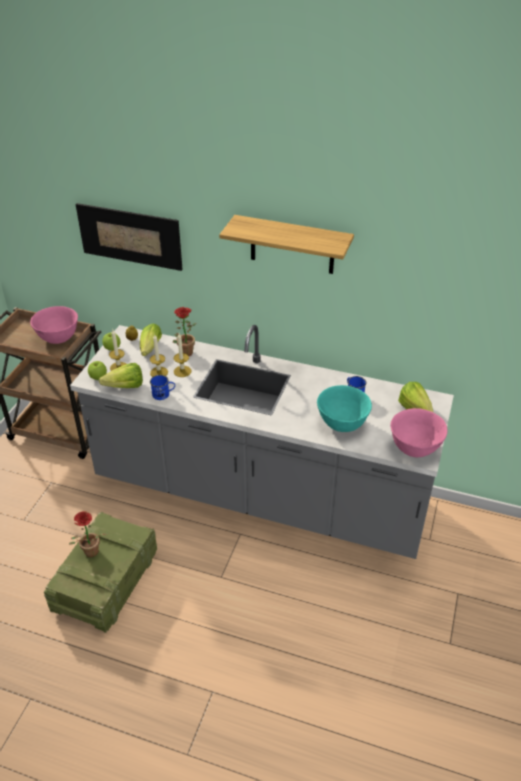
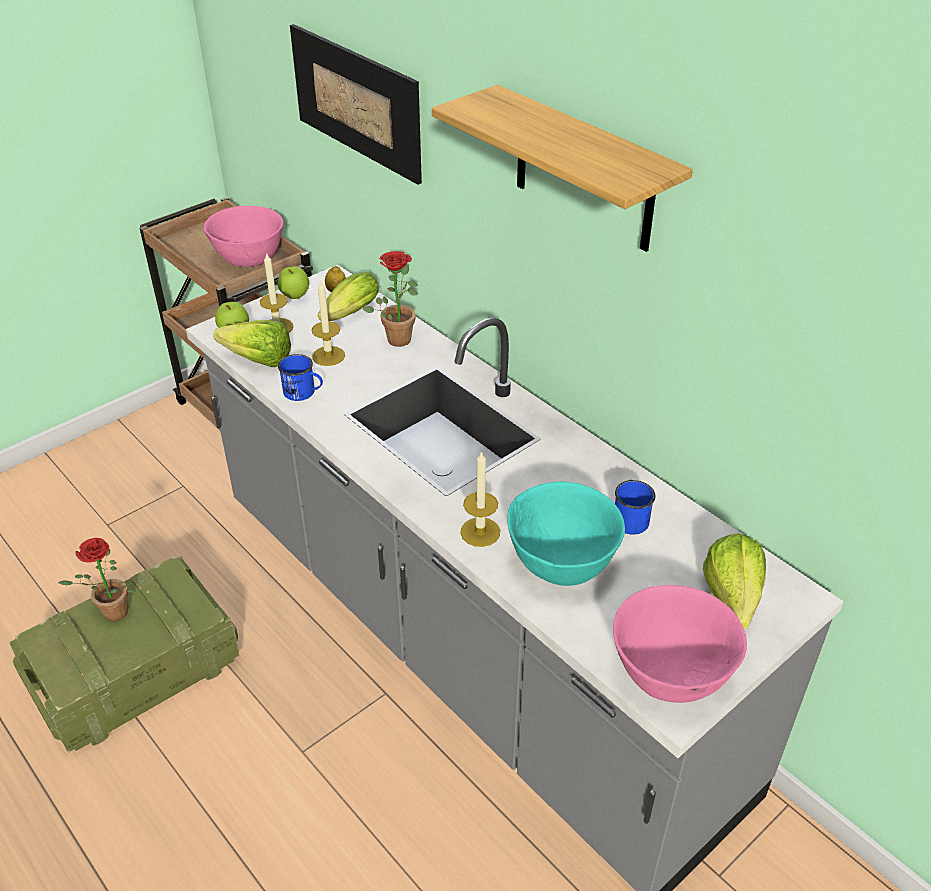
camera: 30 degrees right, 0 degrees up
(182, 371) = (365, 367): candle -> candle (480, 532)

